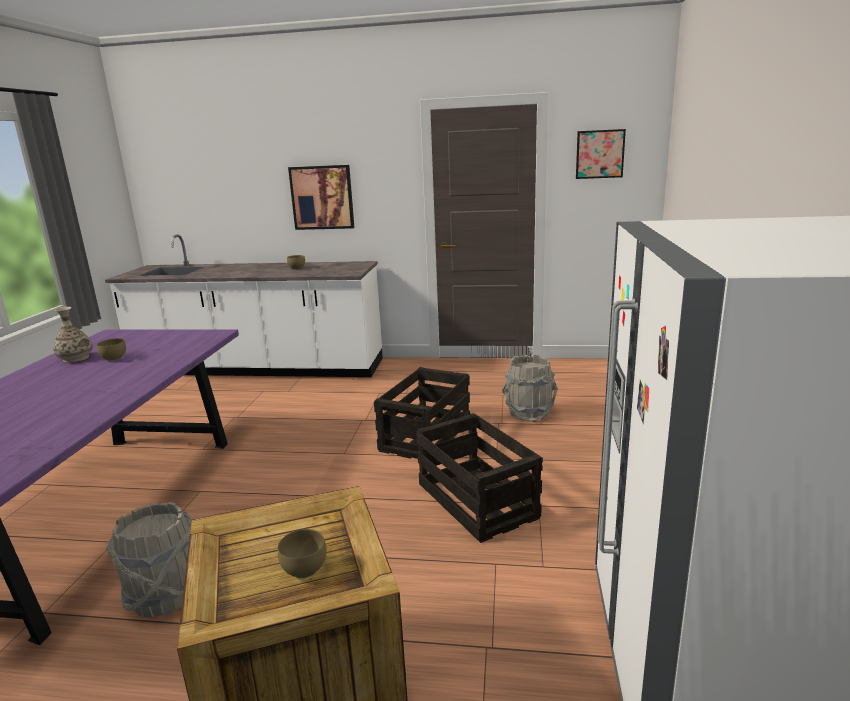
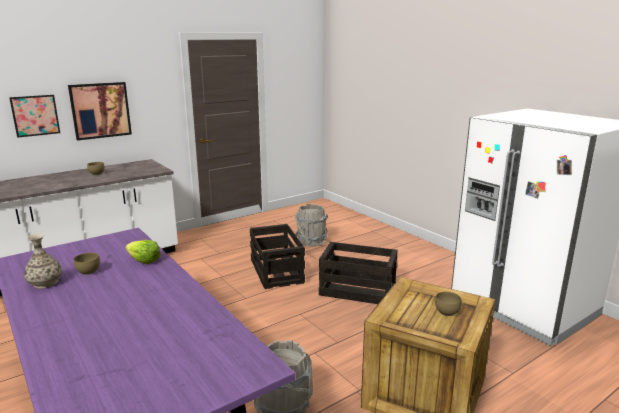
camera: 45 degrees left, 0 degrees up
(162, 362) = (144, 261): none -> lettuce
(600, 154) = (292, 73): picture -> picture (35, 115)

